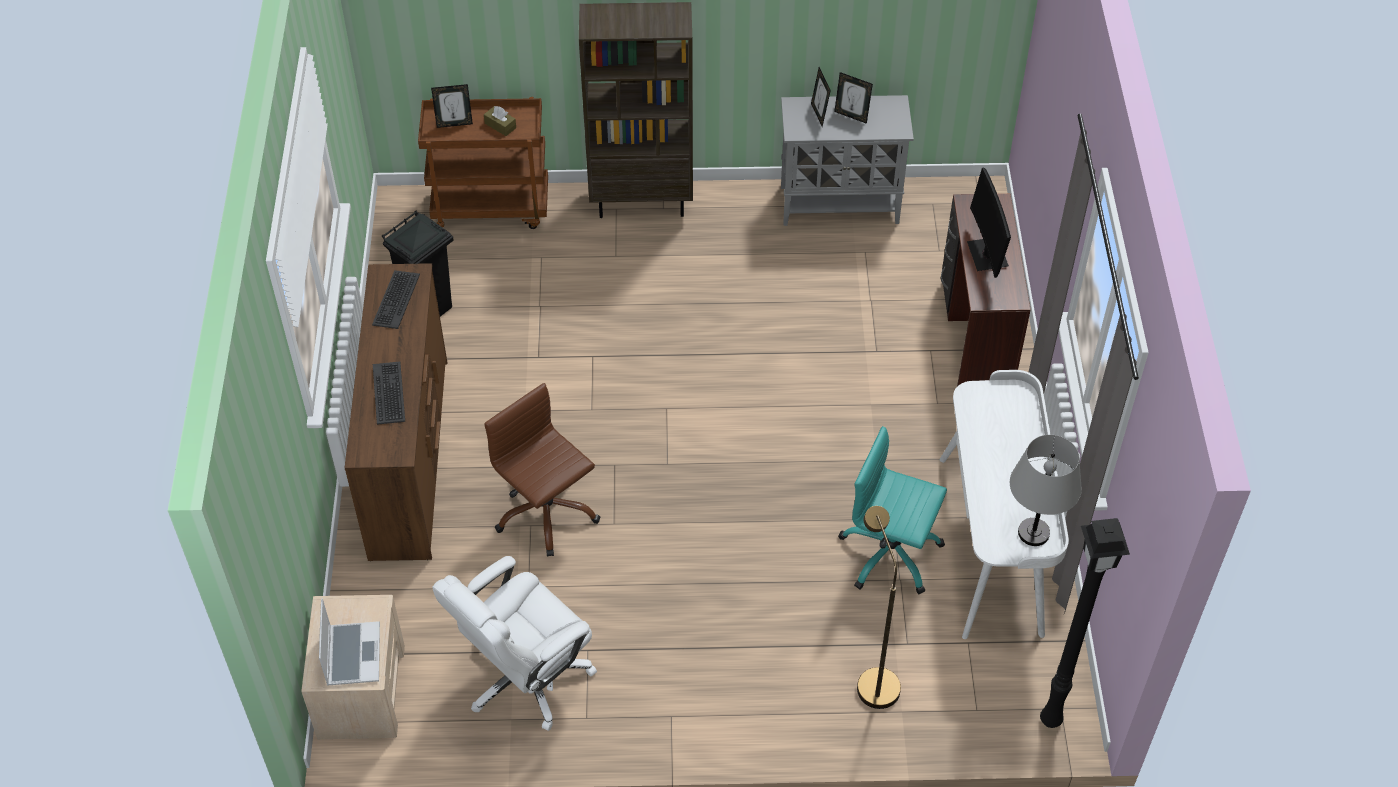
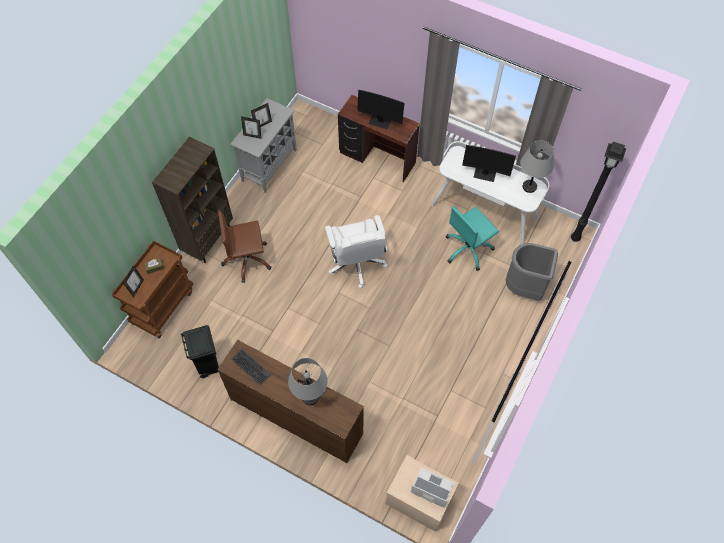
camera: 60 degrees left, 10 degrees up
(389, 393) = (310, 397): keyboard -> grey table lamp
(525, 677) = (451, 423): white office chair -> white office chair (357, 263)
(546, 512) = (366, 371): brown office chair -> brown office chair (247, 260)
(873, 679) = (524, 288): brown floor lamp -> grey trash can
(1006, 453) = (485, 173): none -> monitor

